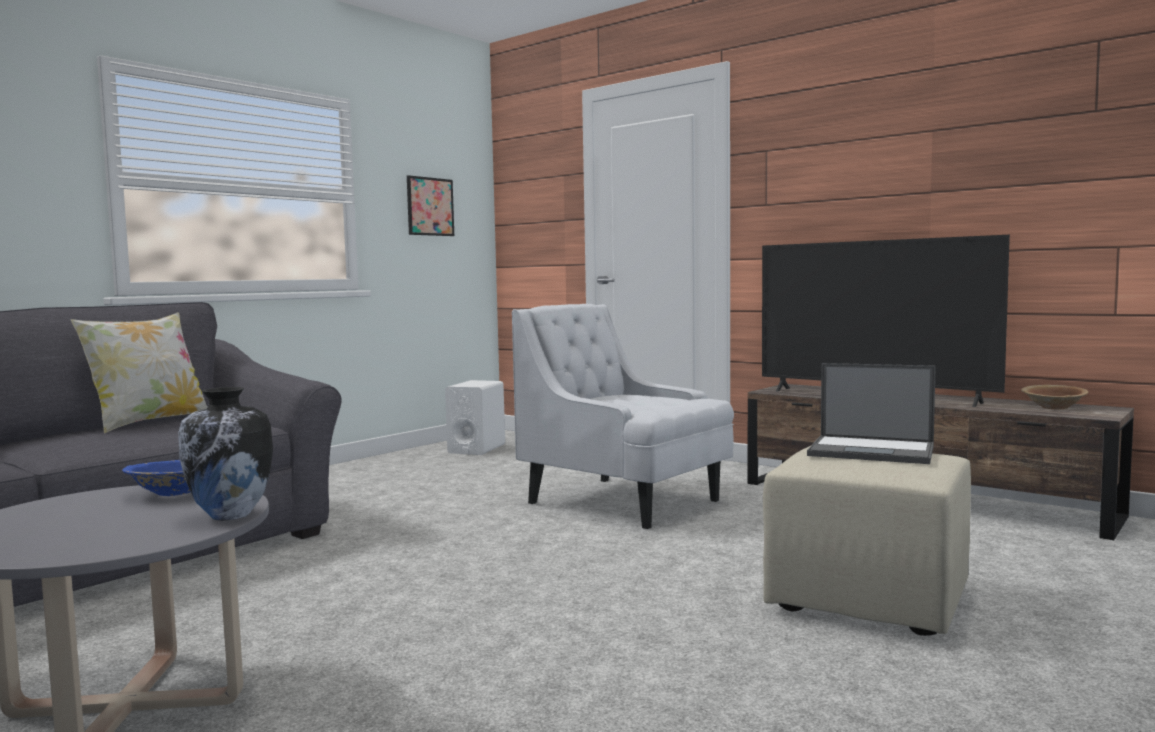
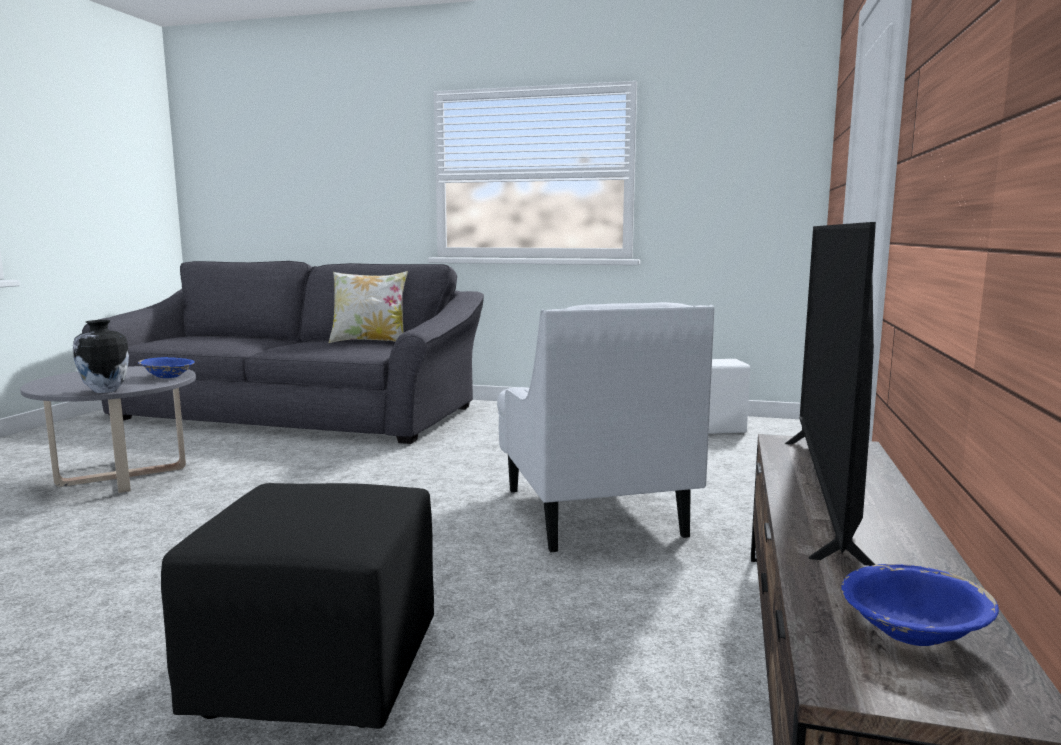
camera: 65 degrees right, 5 degrees up
(430, 206) = (728, 175): picture -> none
(625, 502) = (591, 511): white armchair -> white armchair turned 150 degrees clockwise
(871, 600) = (319, 673): beige ottoman -> black ottoman
(873, 451) = (339, 507): laptop -> none
(1053, 407) = (912, 632): brown bowl -> blue bowl

